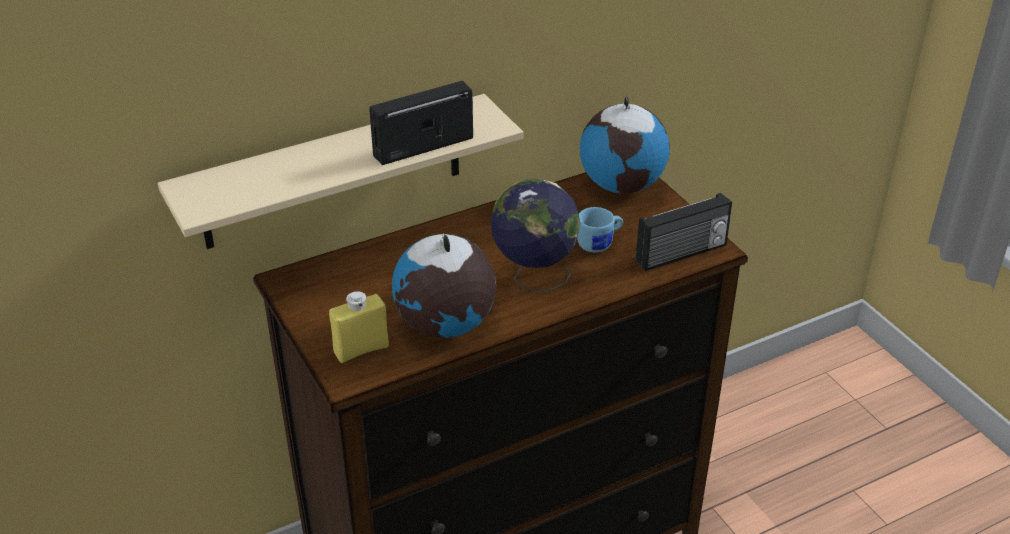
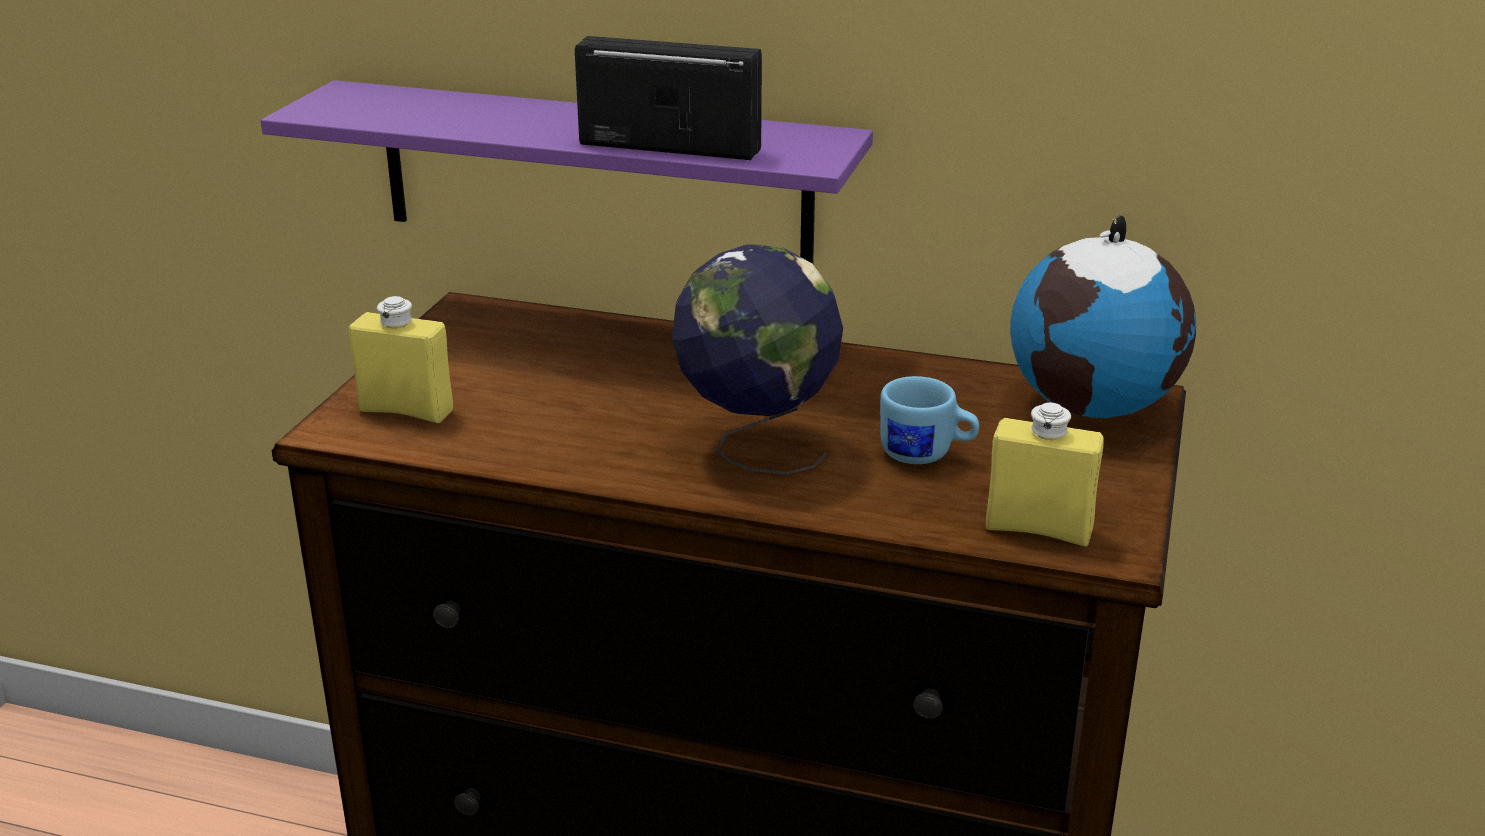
camera: 45 degrees right, 10 degrees down
(333, 172) = (594, 174): beige shelf -> purple shelf
(445, 325) = (543, 438): globe -> none
(682, 254) = (1038, 529): radio -> yellow bottle

